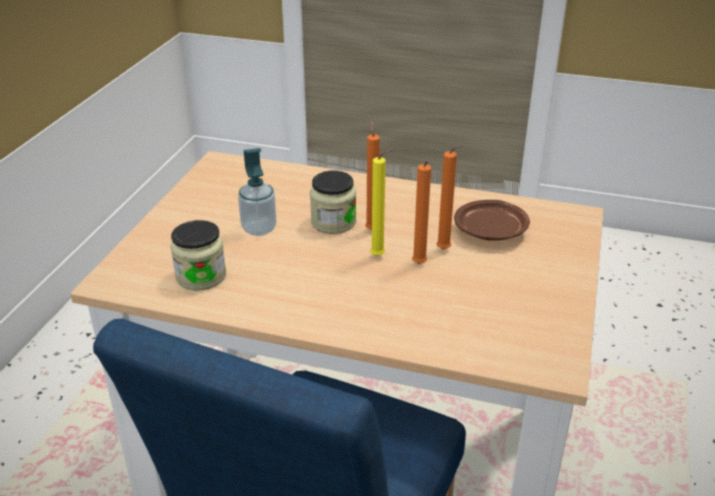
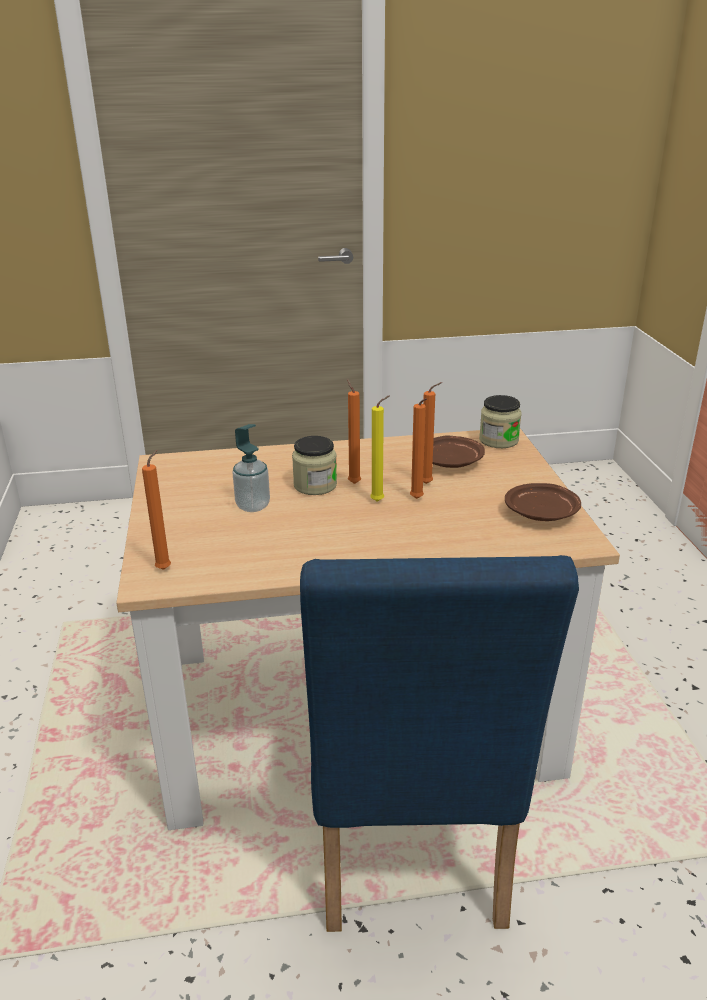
camera: 25 degrees left, 5 degrees down
(134, 271) = (165, 568): none -> orange candle
(201, 276) = (235, 555): jar -> jar (498, 440)
(539, 319) = (542, 513): none -> brown plate

